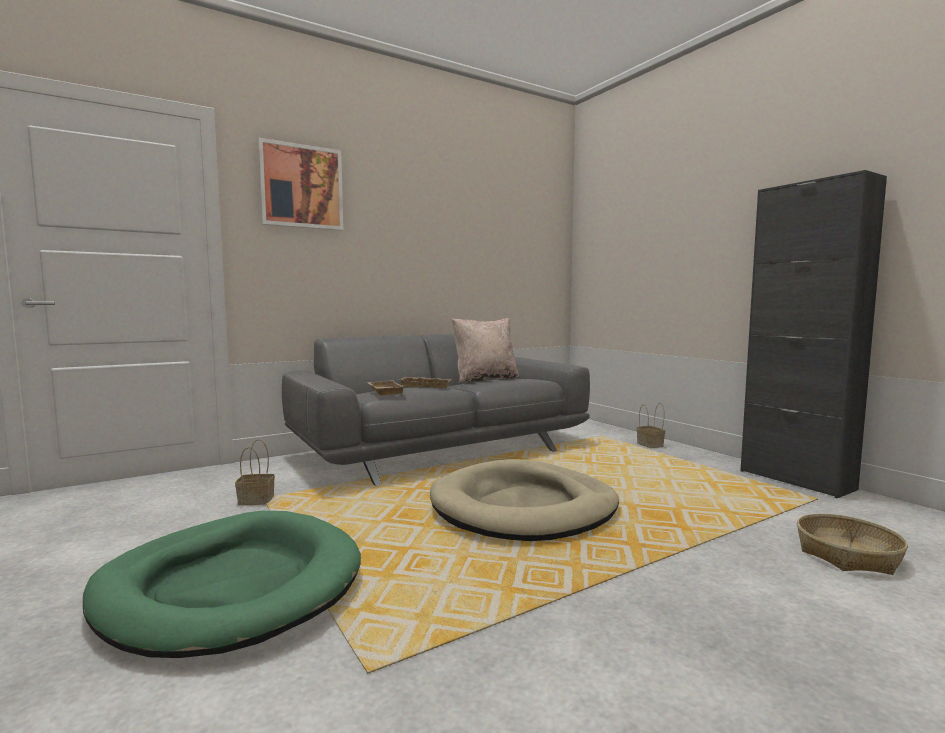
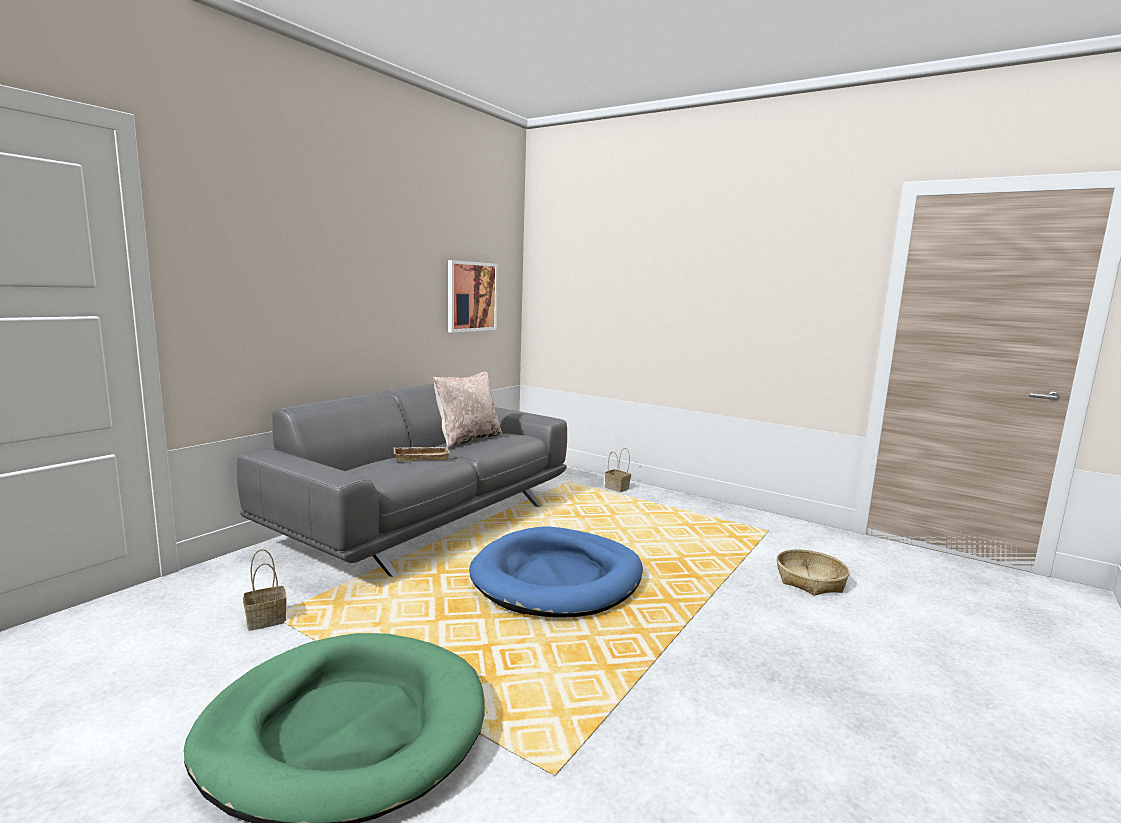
camera: 25 degrees left, 5 degrees up
(301, 187) = (249, 221): picture -> picture (471, 296)
(384, 391) = (386, 471): beige tray -> none
(524, 507) = (558, 578): beige dog bed -> blue dog bed
(796, 480) = (745, 513): black cabinet -> none

